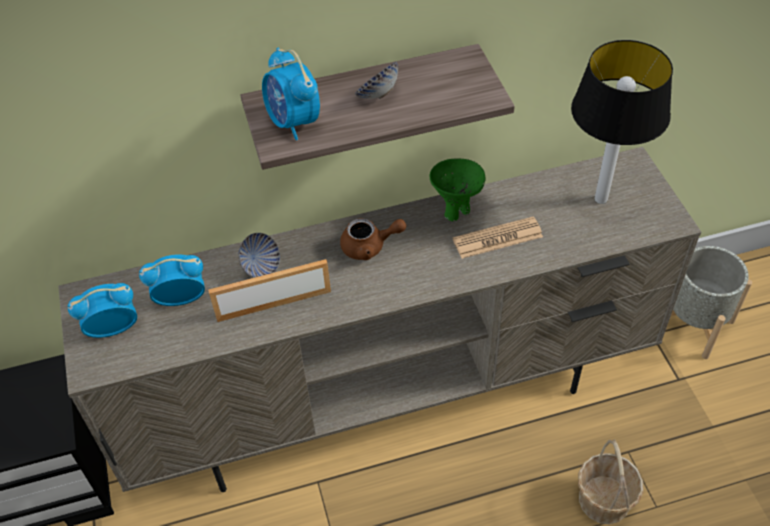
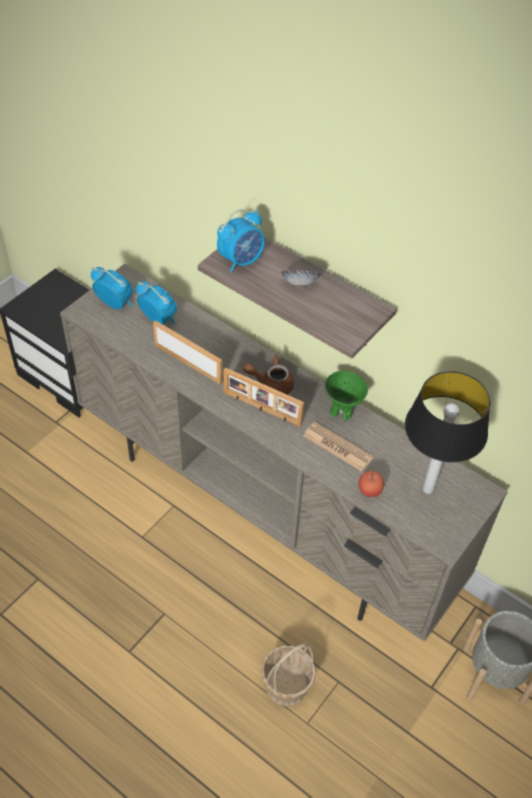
camera: 50 degrees right, 0 degrees up
(261, 267) = (211, 341): bowl -> none
(293, 122) = (241, 260): alarm clock -> alarm clock turned 150 degrees counterclockwise
(369, 247) = (271, 384): brown teapot -> brown teapot turned 135 degrees clockwise
(396, 273) = (261, 409): none -> picture frame
(571, 243) = (369, 490): none -> apple

